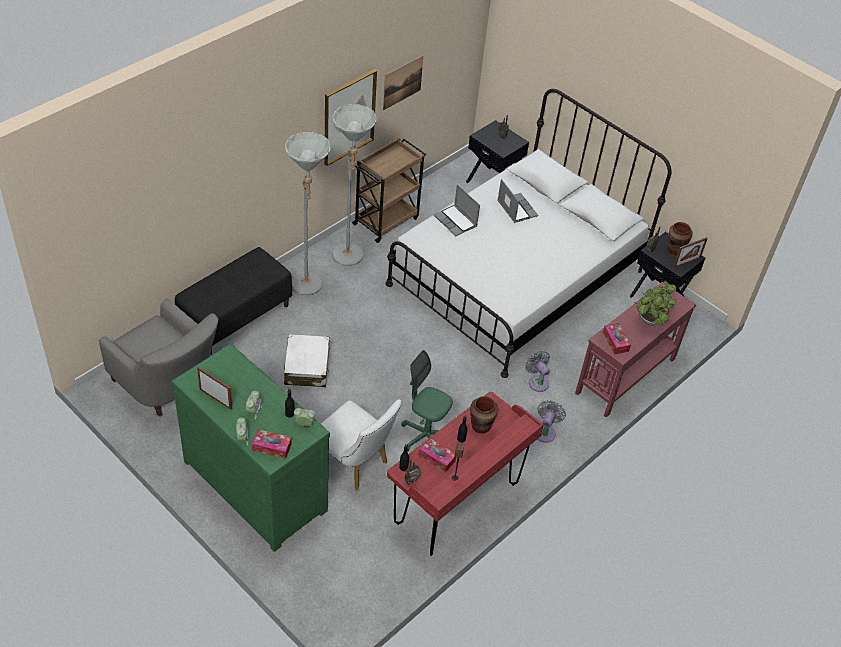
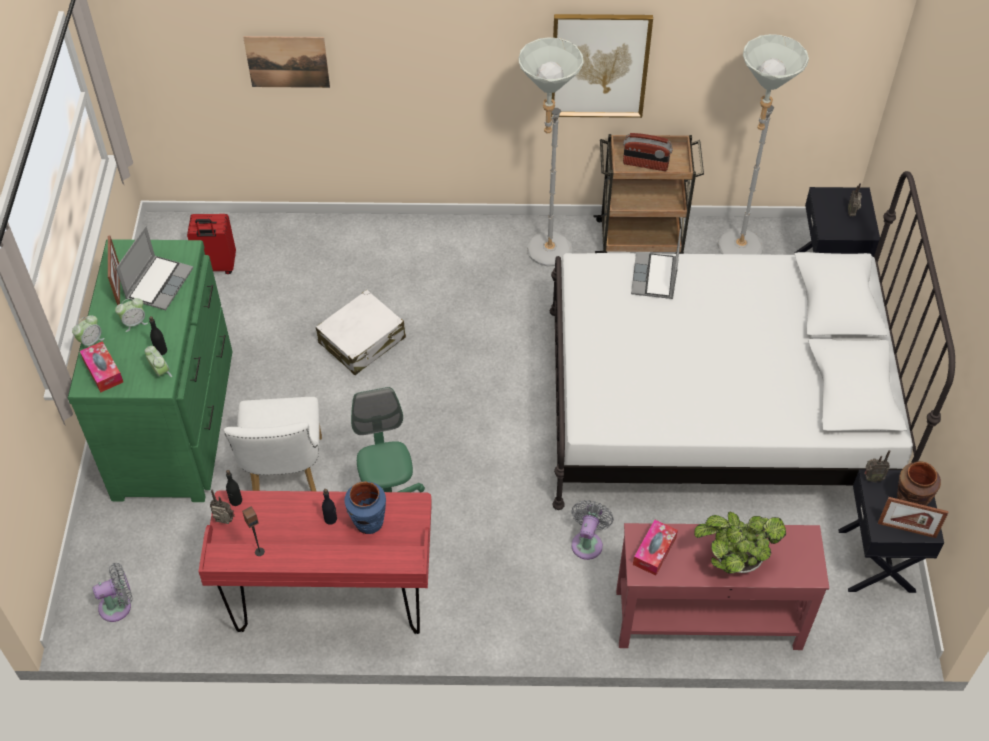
camera: 50 degrees right, 5 degrees up
(168, 386) = (216, 266): grey armchair -> red suitcase
(236, 317) = (357, 241): black bench -> none
(307, 289) = (462, 259): grey floor lamp -> grey floor lamp (736, 253)
(391, 166) = (645, 164): none -> radio
(402, 82) = (710, 57): picture -> picture (287, 61)
(436, 458) = (280, 518): tissue box -> none
(480, 426) = (368, 522): brown vase -> blue vase
(516, 208) = (751, 309): laptop -> laptop (159, 283)
(545, 432) = (525, 605): grey fan -> grey fan (118, 606)

